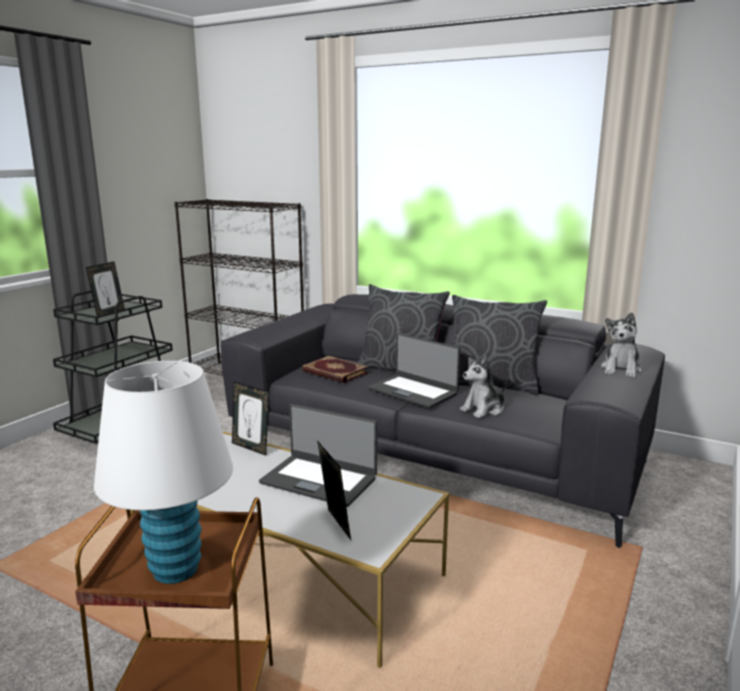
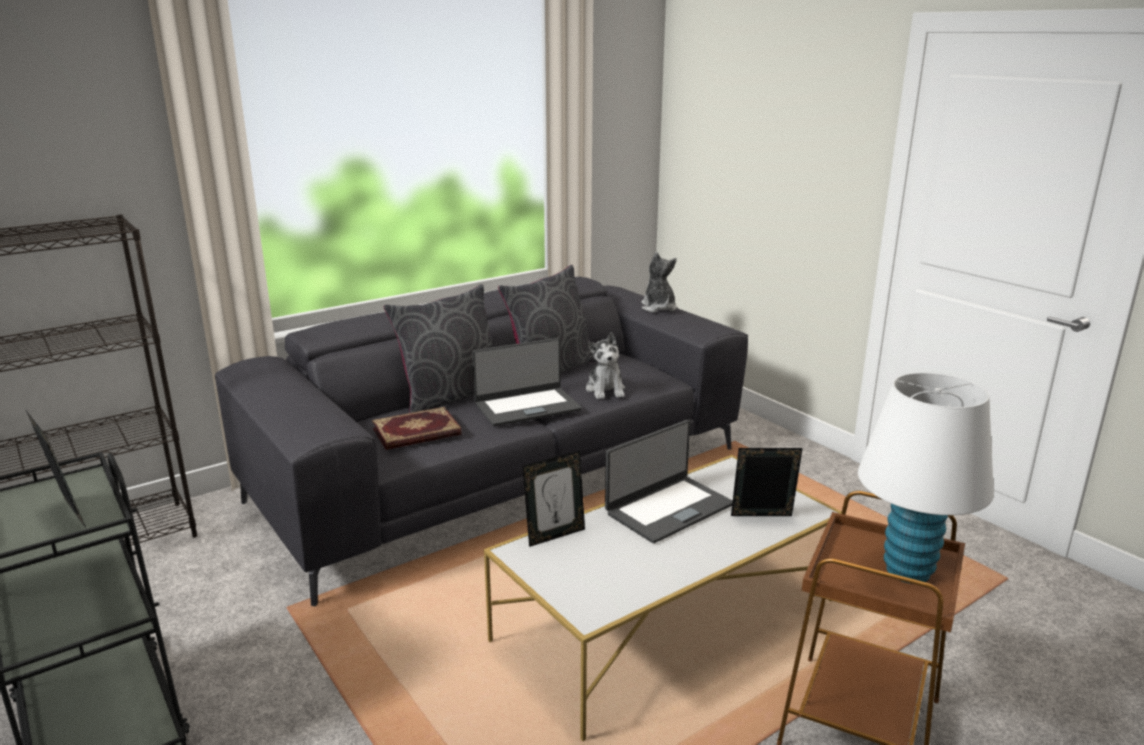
camera: 65 degrees left, 5 degrees up
(621, 369) = (658, 308): plush toy -> plush toy turned 150 degrees counterclockwise

